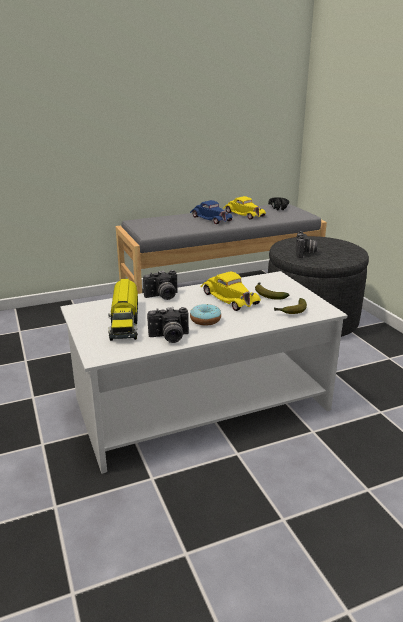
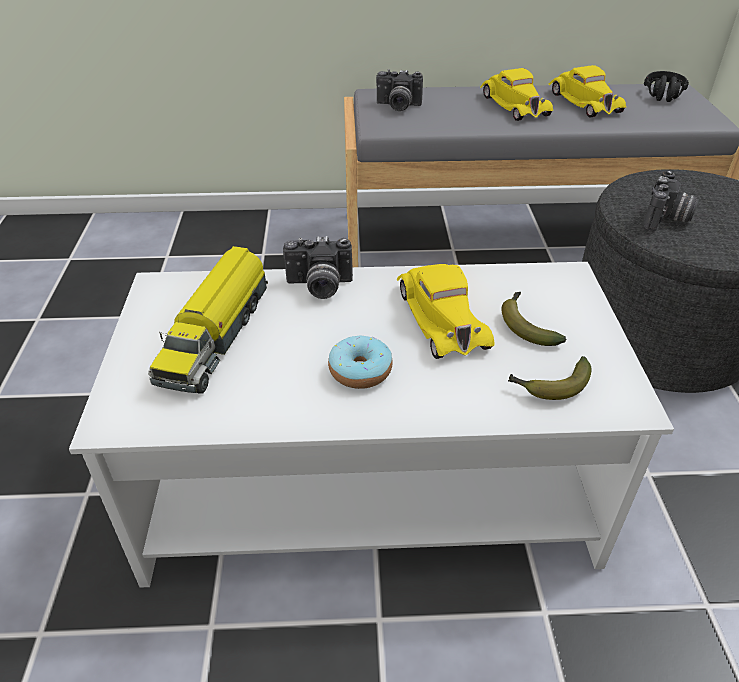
camera: 20 degrees right, 15 degrees up
(169, 338) = (264, 405): camera -> camera (397, 106)
(210, 218) = (513, 105): blue toy car -> yellow toy car

